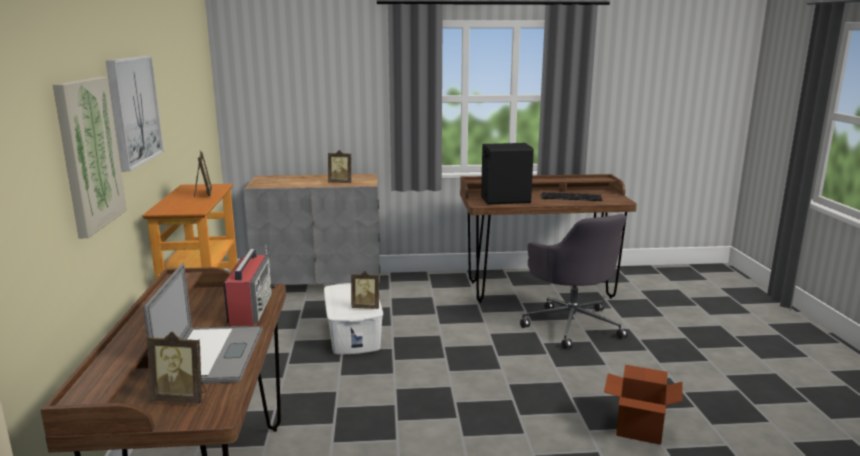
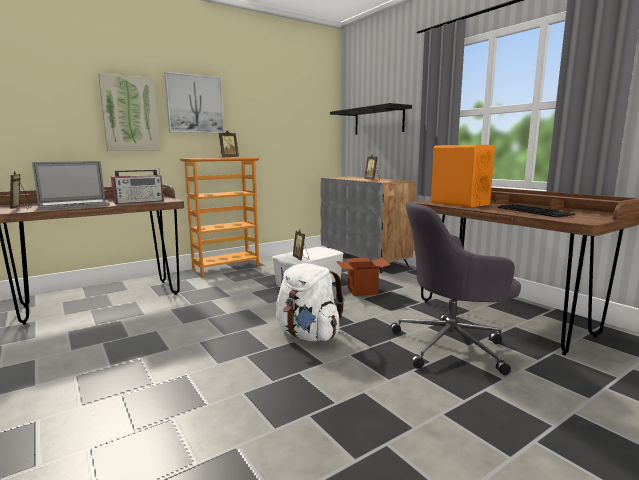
camera: 60 degrees right, 5 degrees down
(302, 100) = (378, 121): none -> black shelf
(501, 373) = (308, 335): none -> white backpack
(505, 200) = (459, 203): black speaker -> orange speaker
(571, 325) = (451, 346): grey office chair -> grey office chair turned 45 degrees clockwise
(639, 428) = (267, 422): cardboard box -> cardboard box (362, 291)

